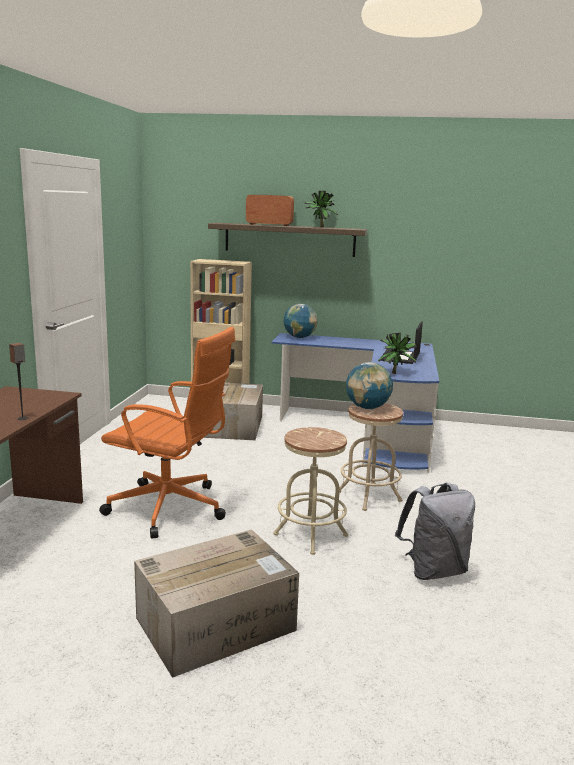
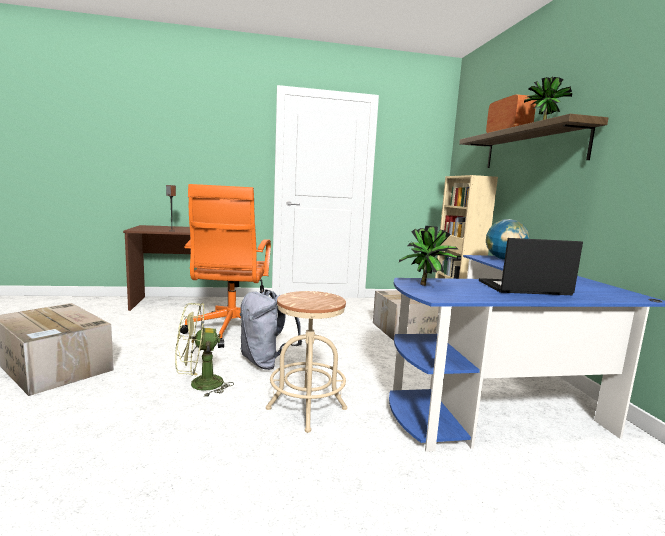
camera: 70 degrees right, 5 degrees down
(310, 535) = (199, 385): beige stool -> green fan
(367, 407) = (314, 296): globe -> none
(433, 570) = (119, 468): grey backpack -> grey backpack (266, 362)

